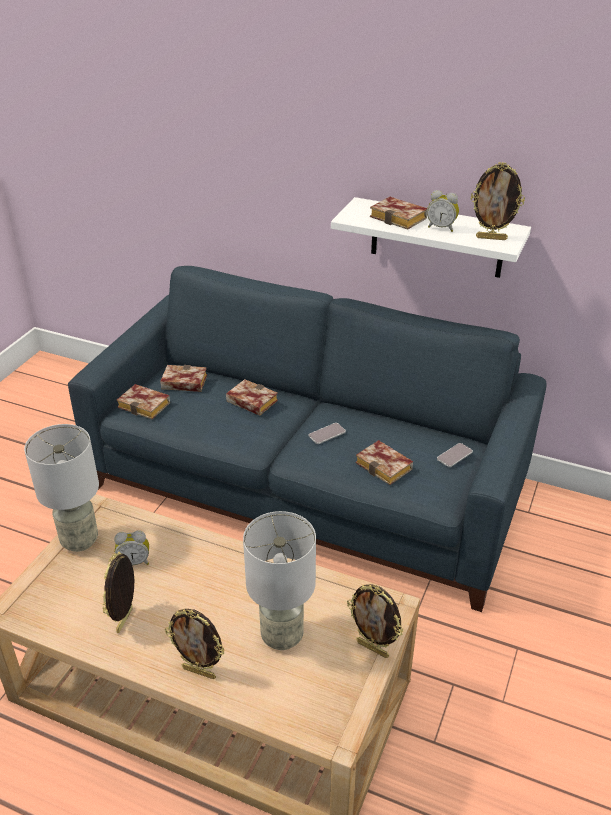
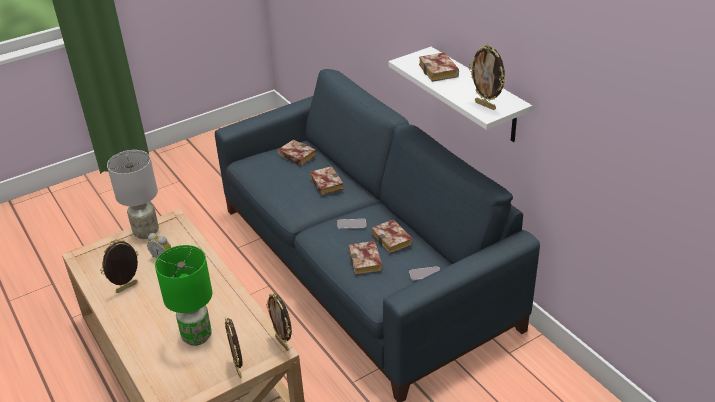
camera: 35 degrees right, 0 degrees up
(146, 405) = (259, 163): book -> book (393, 240)
(199, 672) = (136, 334): picture frame -> picture frame (283, 343)
(282, 636) = (197, 337): grey table lamp -> green table lamp
(441, 228) = (459, 87): alarm clock -> none

